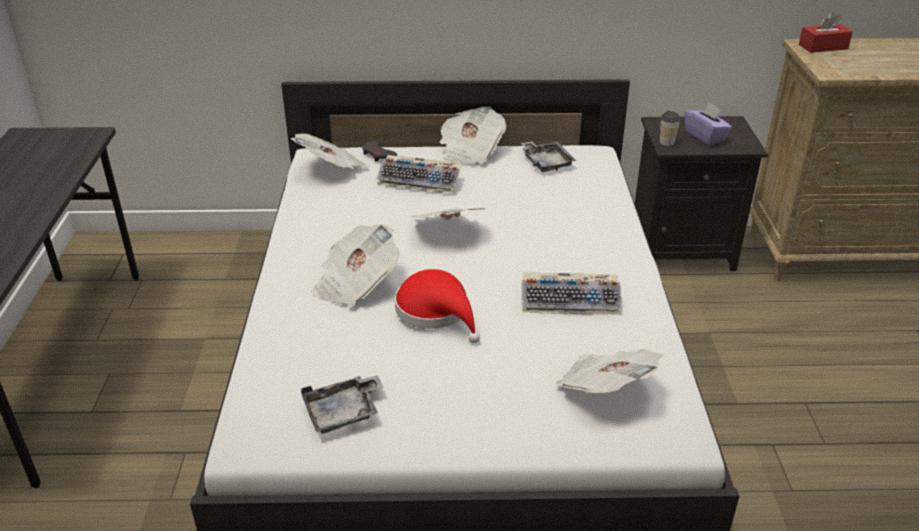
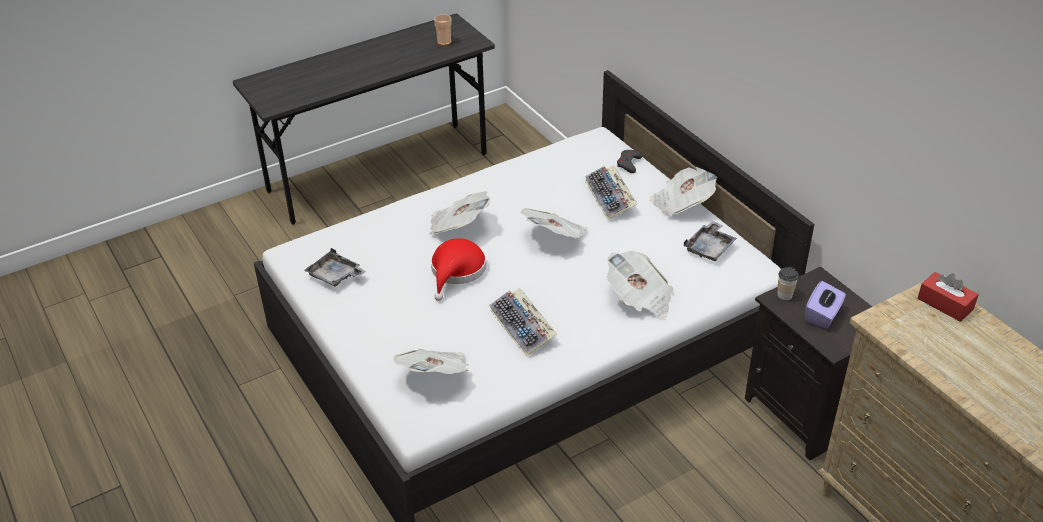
camera: 60 degrees right, 5 degrees up
(53, 152) = (444, 42): none -> cup
(332, 169) = (584, 153): newspaper -> newspaper (640, 298)

